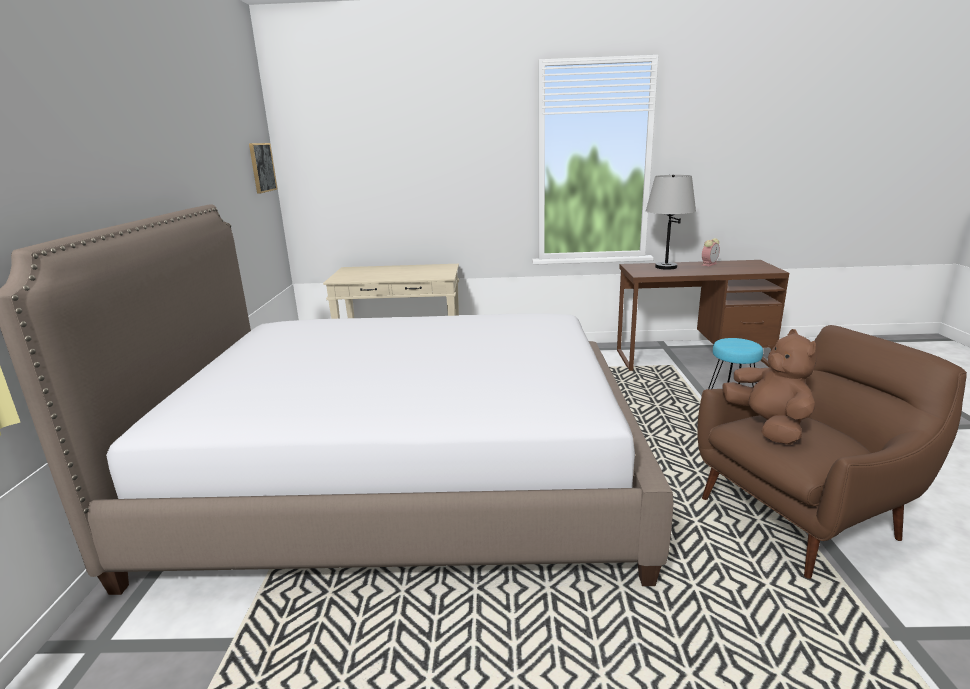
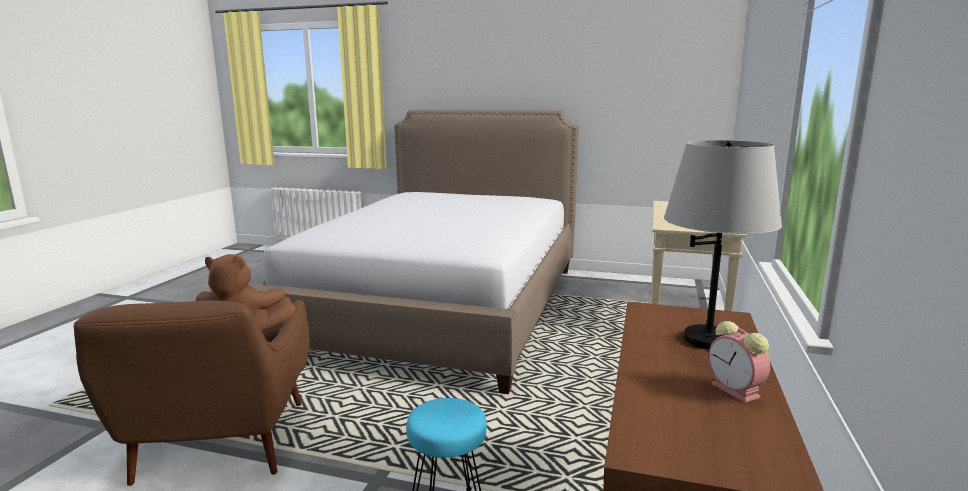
camera: 105 degrees right, 5 degrees down
(262, 167) = (699, 91): picture -> none

